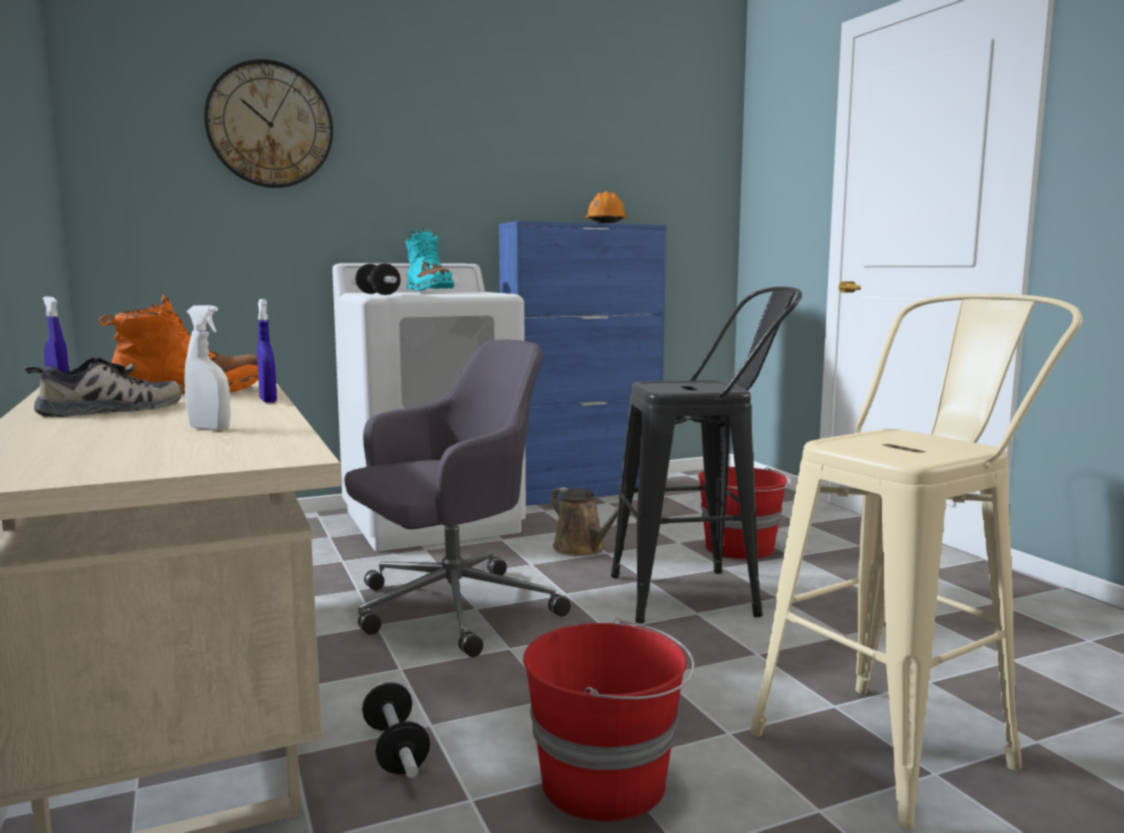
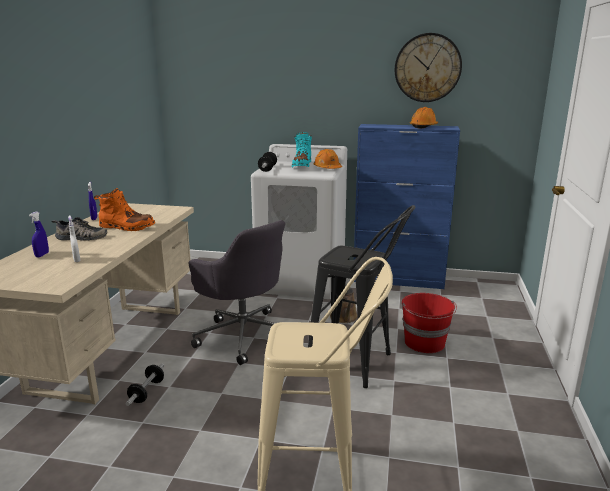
camera: 35 degrees right, 10 degrees up
(268, 401) = (131, 241): blue spray bottle -> blue spray bottle (42, 255)
(269, 125) = (244, 73): wall clock -> wall clock (427, 68)
(450, 610) = (243, 335): grey office chair -> grey office chair turned 45 degrees clockwise
(480, 292) = (327, 168): none -> orange hard hat
(606, 782) = (189, 437): red bucket -> none

